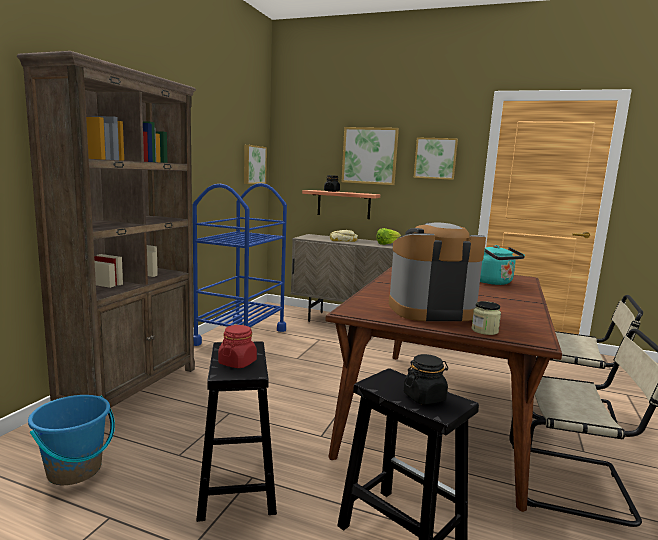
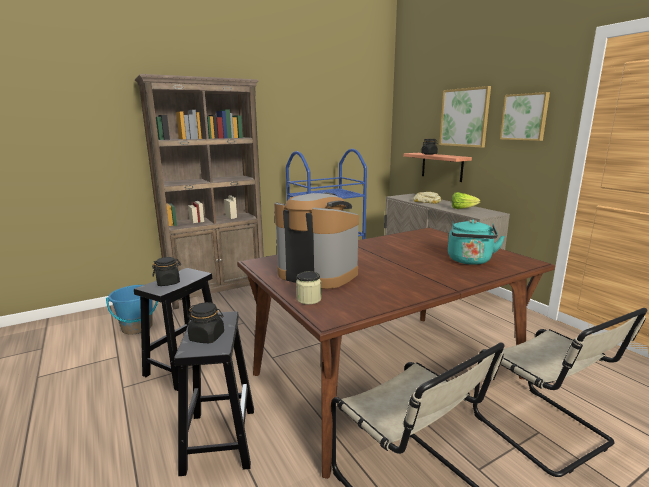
camera: 40 degrees right, 5 degrees up
(237, 362) = (168, 282): red jar -> black jar
(253, 164) = (368, 131): picture -> none

